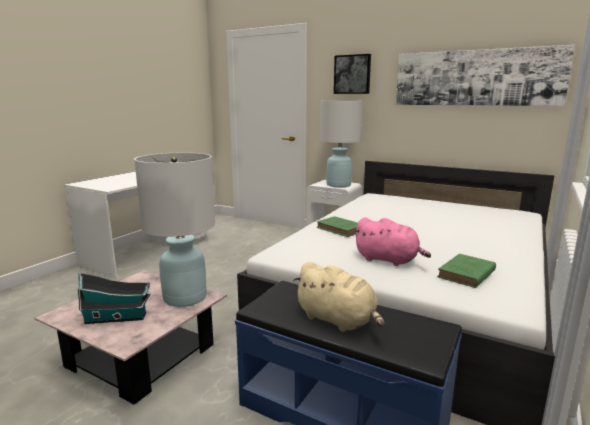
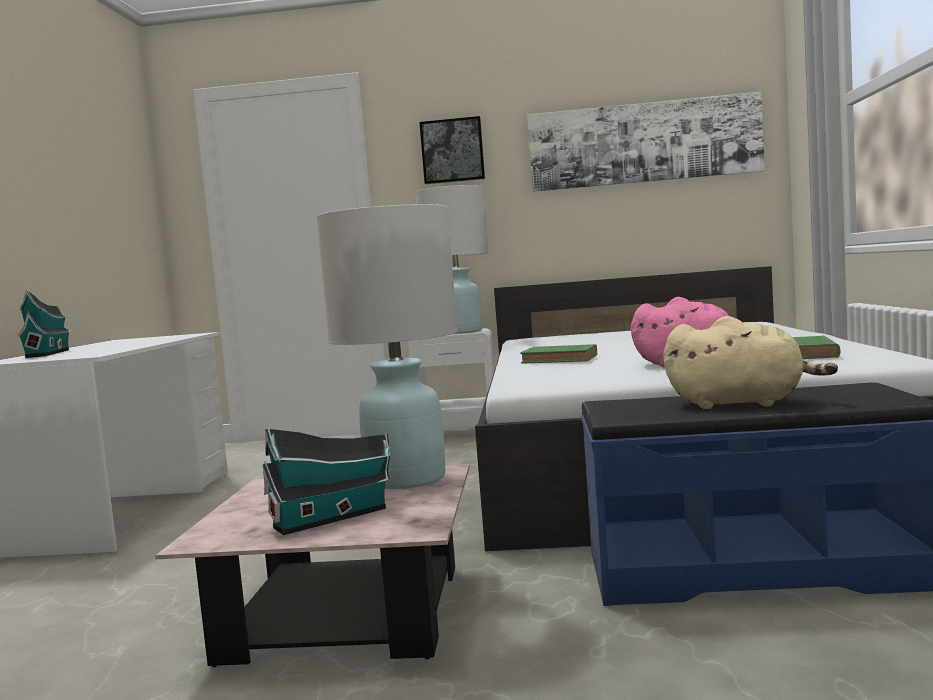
camera: 25 degrees left, 10 degrees down
(112, 178) = (49, 353): none -> toy house

